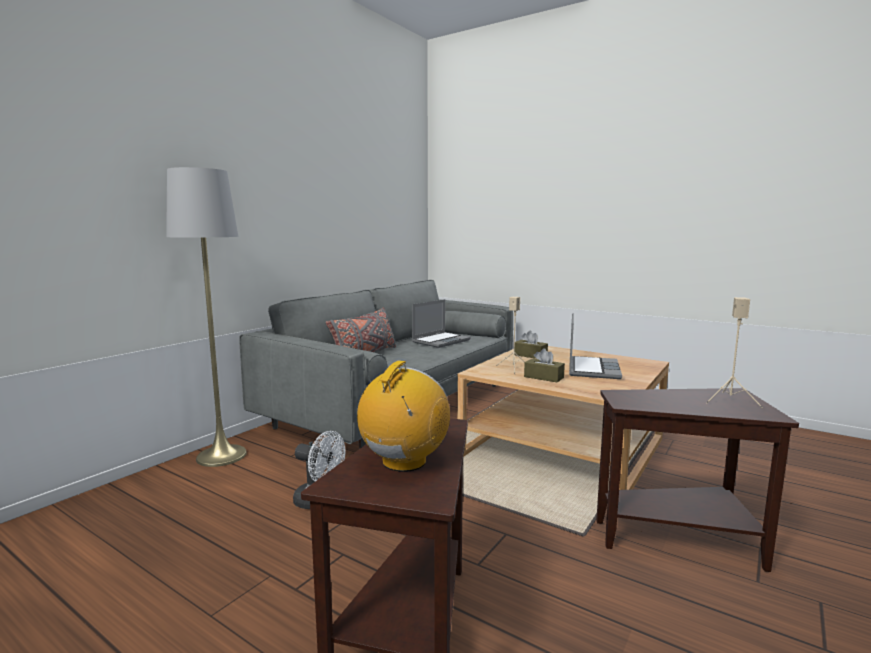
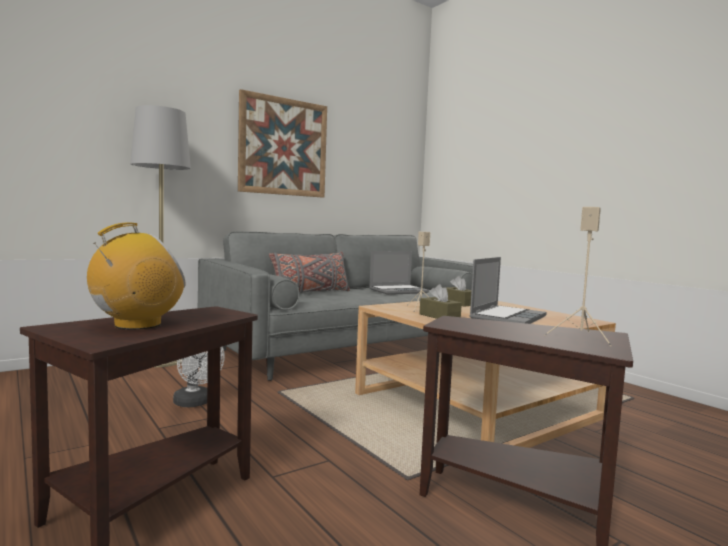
camera: 20 degrees right, 5 degrees down
(309, 198) = (283, 147): none -> picture

